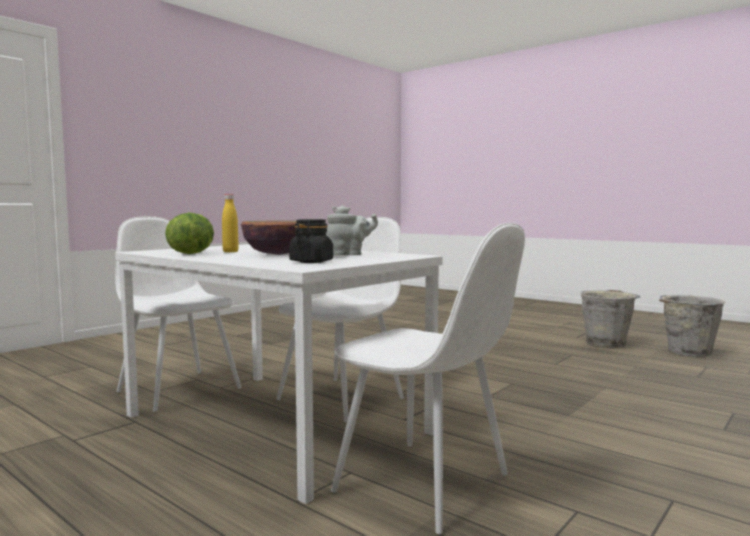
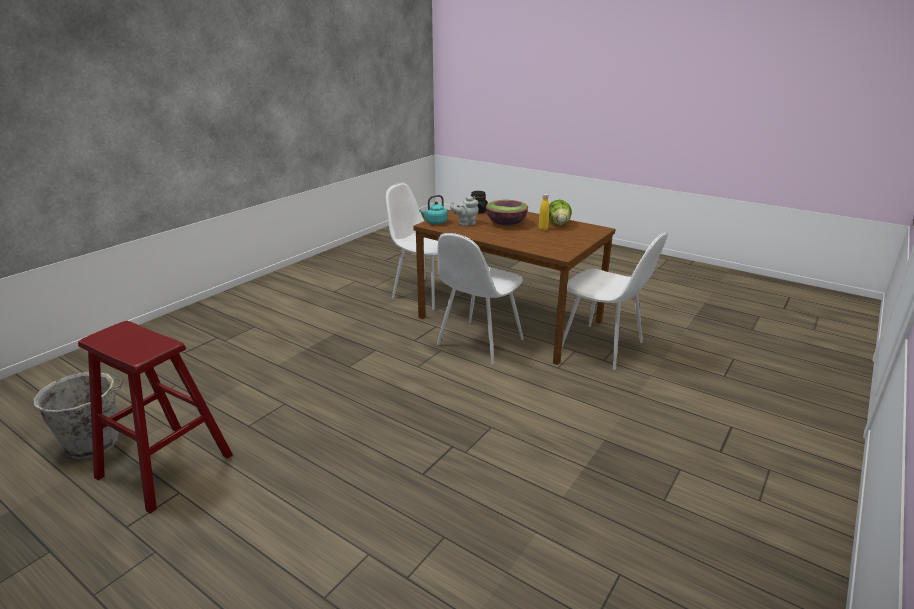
camera: 175 degrees right, 20 degrees up
(273, 424) = (510, 320): white dining table -> brown dining table
(404, 256) = (435, 222): none -> turquoise kettle
(606, 343) = (165, 466): grey bucket -> red stool

